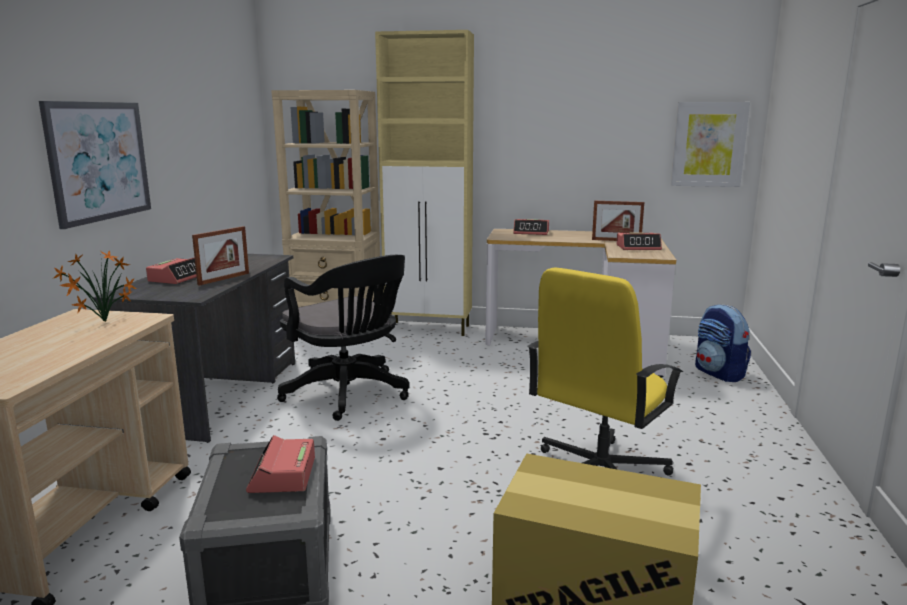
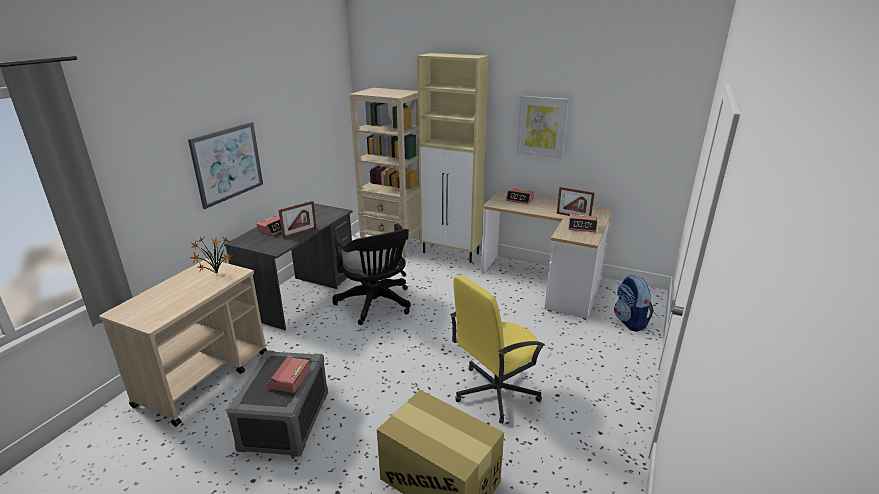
camera: 15 degrees right, 10 degrees up
(708, 144) = (657, 149): picture -> picture (541, 126)

